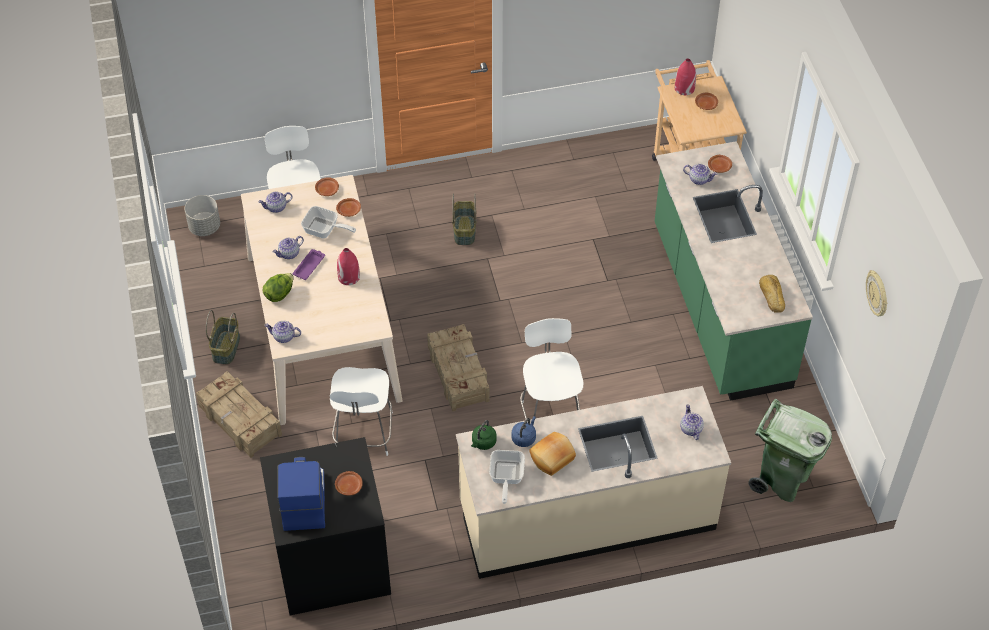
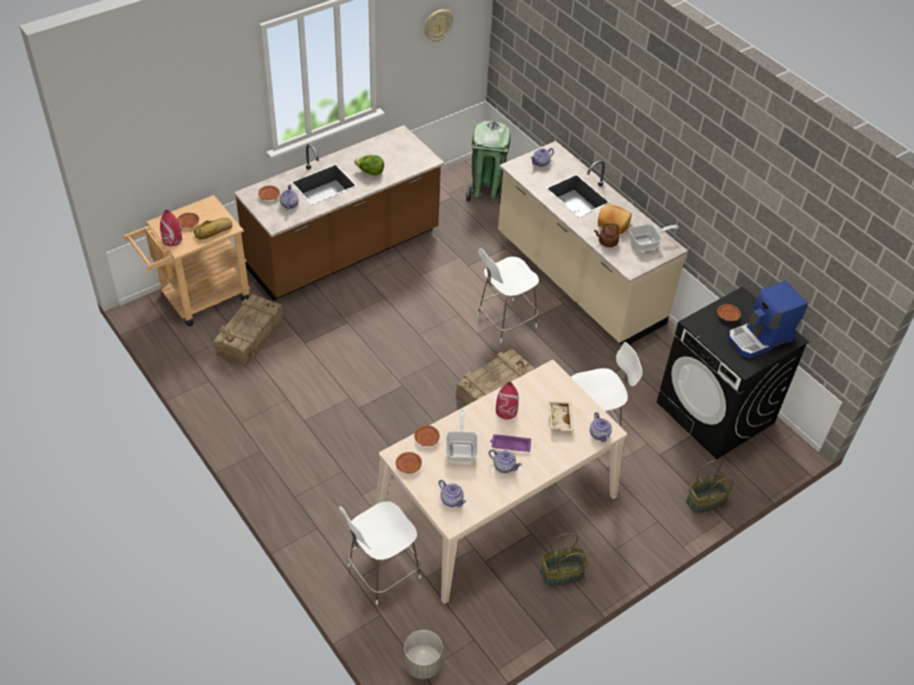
camera: 115 degrees left, 5 degrees down
(240, 421) = (632, 528): crate -> crate (251, 336)
(279, 294) = (555, 456): lettuce -> lettuce (370, 172)
(318, 312) = (559, 419): none -> beige tray
(464, 230) = (331, 435): basket -> basket (706, 502)
(483, 443) = (626, 263): green kettle -> none
(524, 437) = (606, 242): blue kettle -> brown kettle
(719, 307) = (344, 252): green counter -> brown counter
(771, 296) = (395, 146): bread -> bread (214, 231)

